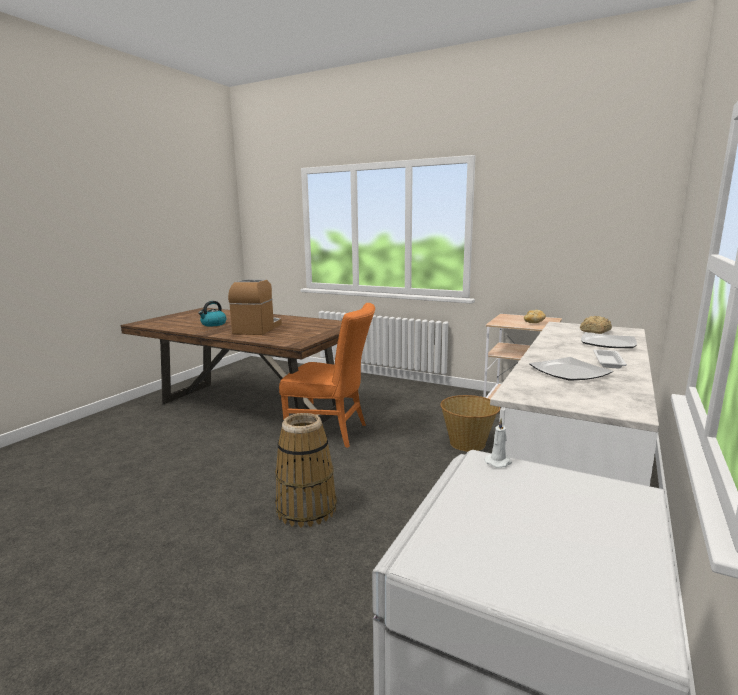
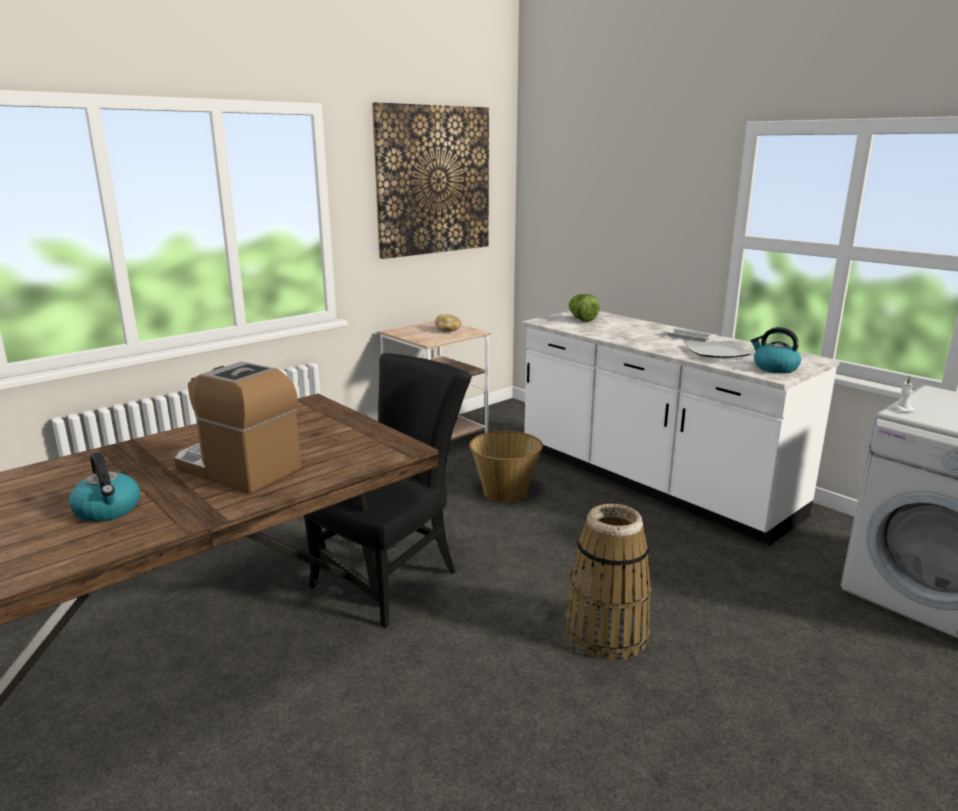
camera: 70 degrees left, 5 degrees up
(331, 432) = (393, 576): orange chair -> black chair
(547, 394) = (774, 368): none -> kettle
(570, 205) = (433, 180): none -> picture
(594, 331) = (581, 319): bread -> lettuce
(607, 343) = (627, 325): plate -> none

